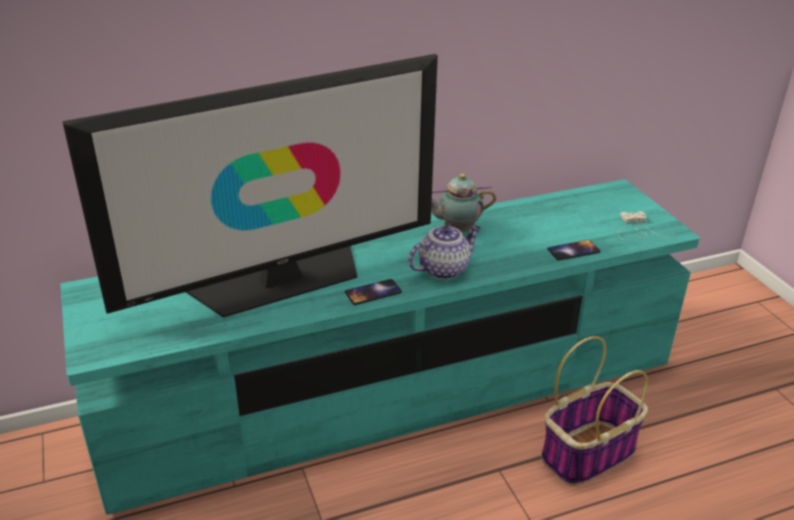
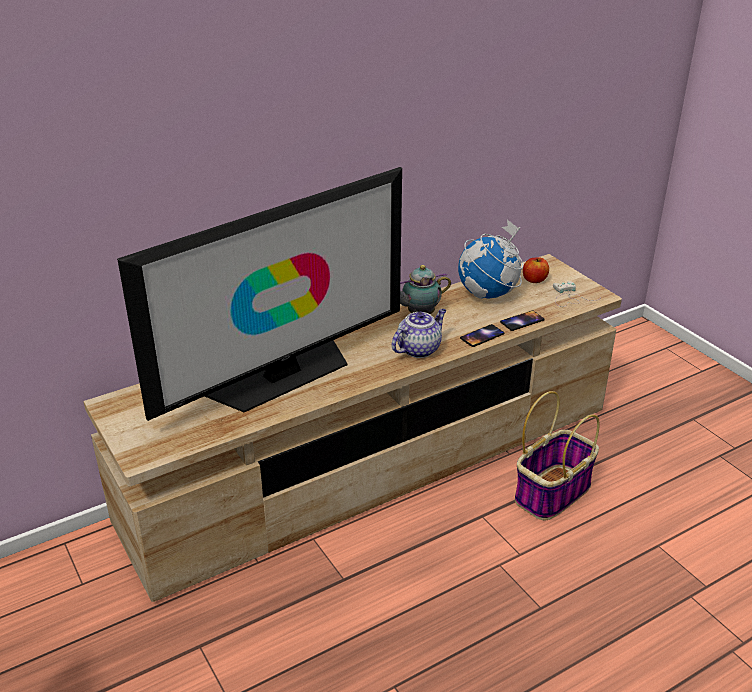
camera: 10 degrees left, 0 degrees up
(373, 292) = (365, 376): phone -> phone (482, 336)
(394, 392) = (375, 464): turquoise tv stand -> beige tv stand
(542, 216) = (488, 294): none -> globe
(600, 206) = (534, 280): none -> apple

